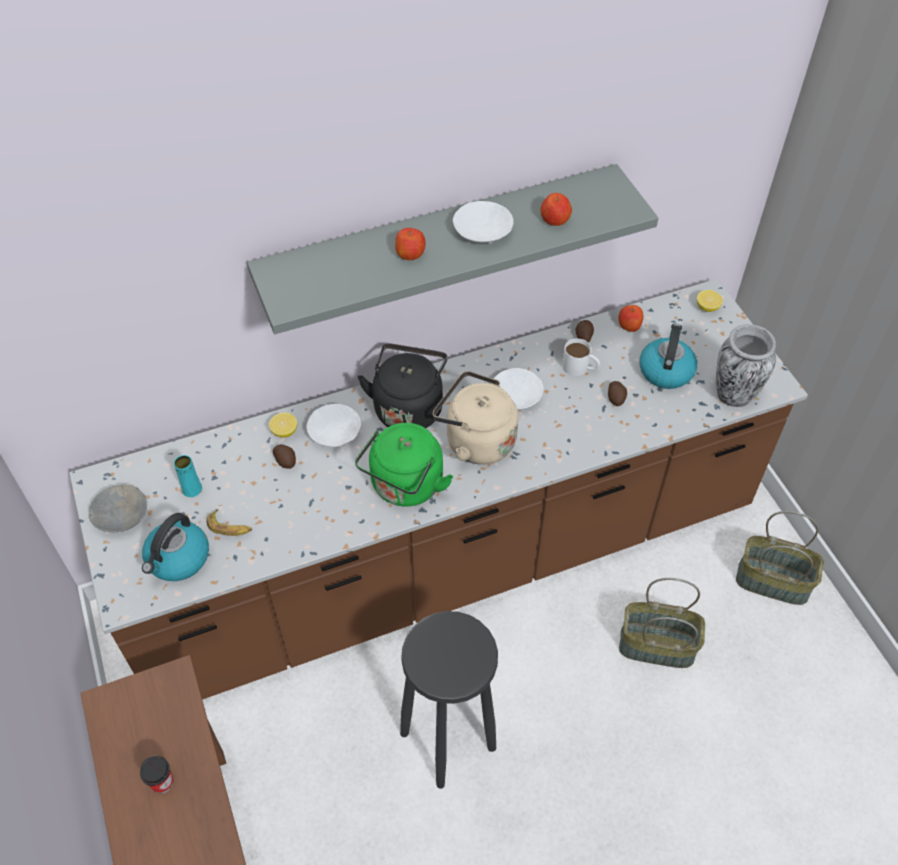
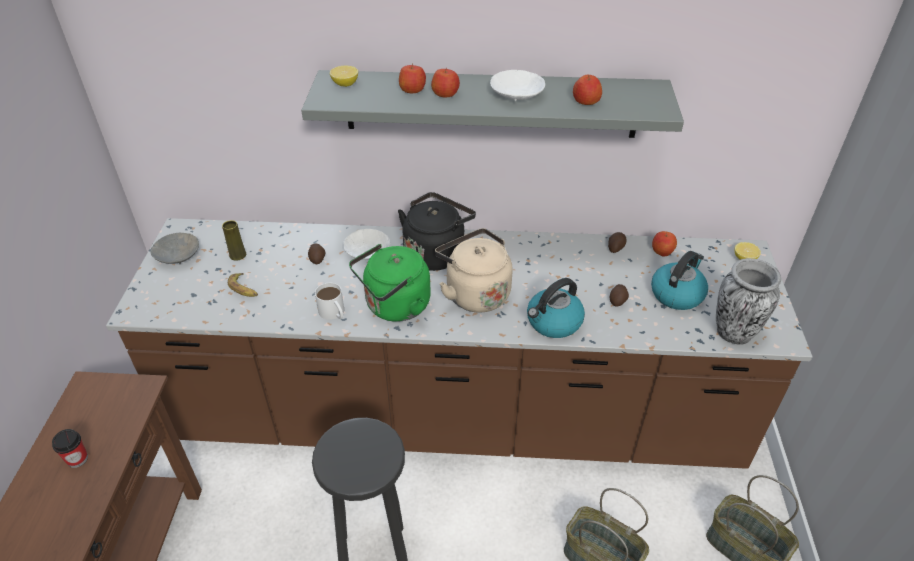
camera: 25 degrees right, 10 degrees down
(178, 559) = (192, 297): kettle -> kettle (553, 322)
(192, 489) = (237, 255): turquoise vase -> yellow vase
(284, 431) = (331, 239): lemon -> lemon (345, 84)
(372, 259) = (412, 90): none -> apple
(517, 395) = (531, 272): white bowl -> none
(580, 368) = (599, 269): white mug -> white mug (334, 313)

